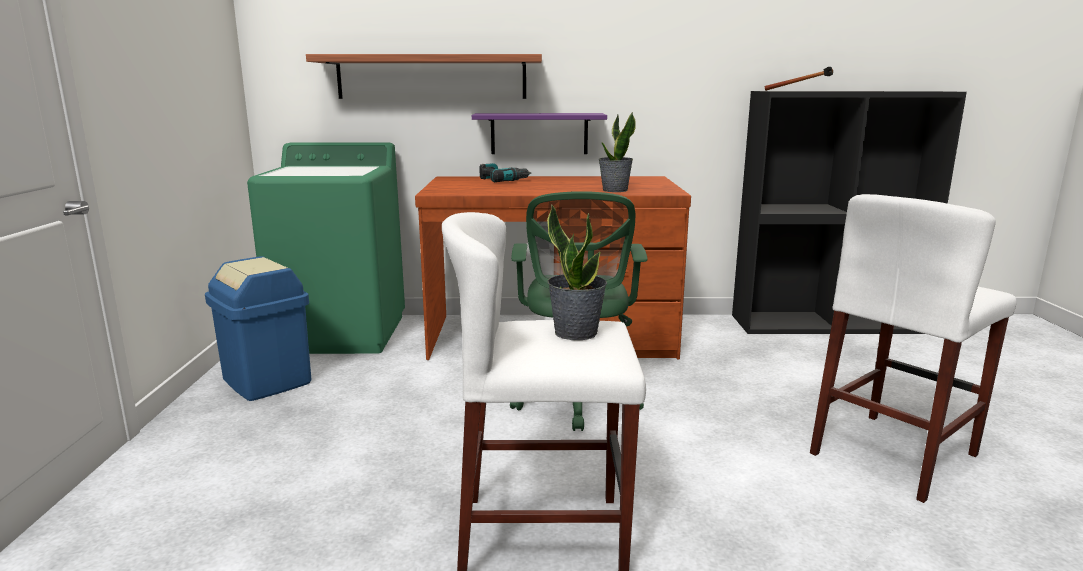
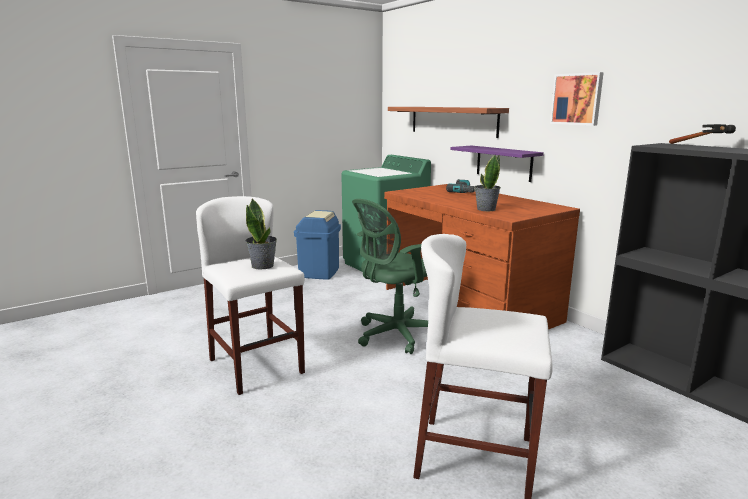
camera: 55 degrees right, 0 degrees up
(645, 43) = (577, 99): none -> picture

